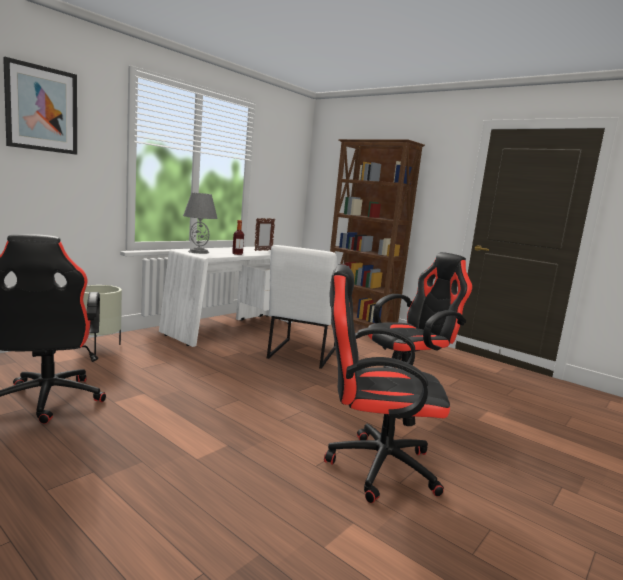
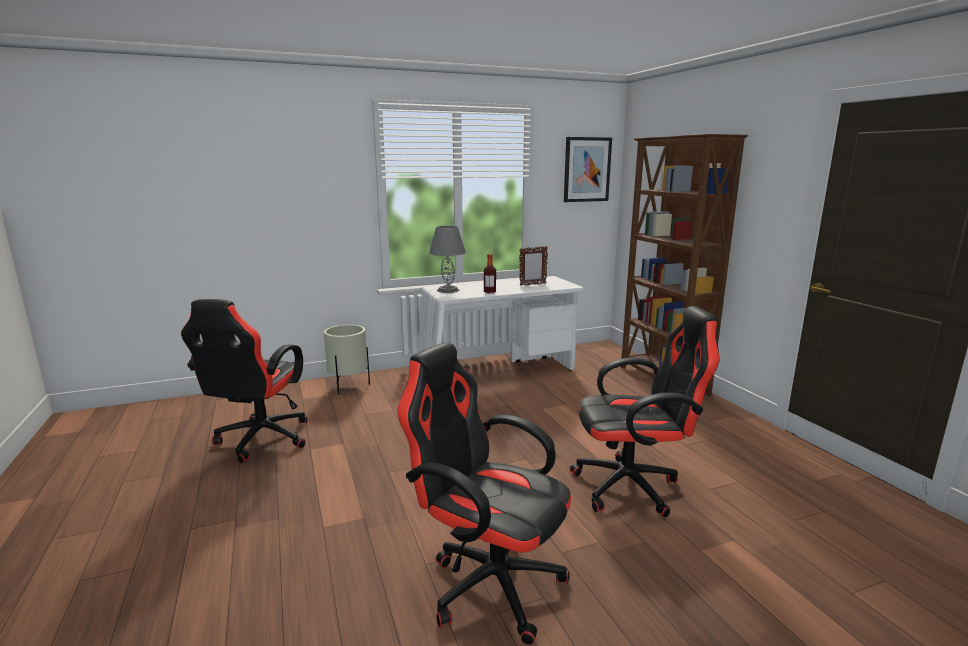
camera: 30 degrees right, 5 degrees up
(42, 109) = (288, 161): picture -> picture (587, 169)
(301, 353) = (546, 414): white chair -> none

